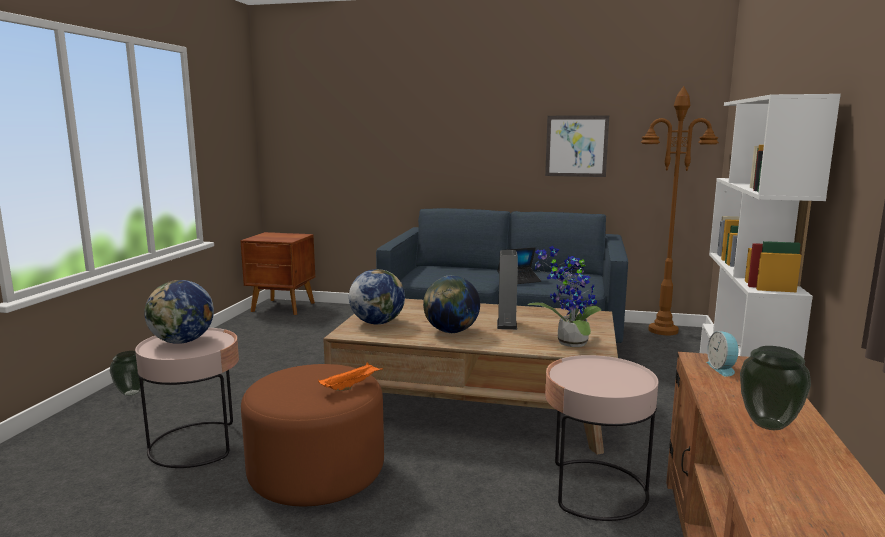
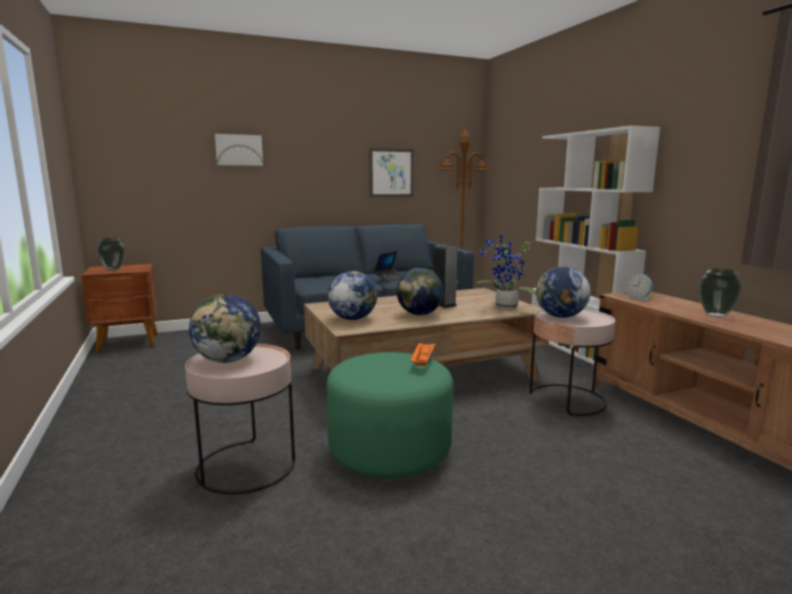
camera: 35 degrees left, 0 degrees up
(131, 393) = (82, 451): vase -> vase (113, 269)
(316, 472) = (389, 449): brown ottoman -> green ottoman
(398, 122) = (239, 150): none -> picture
(585, 371) = (560, 316): none -> globe

